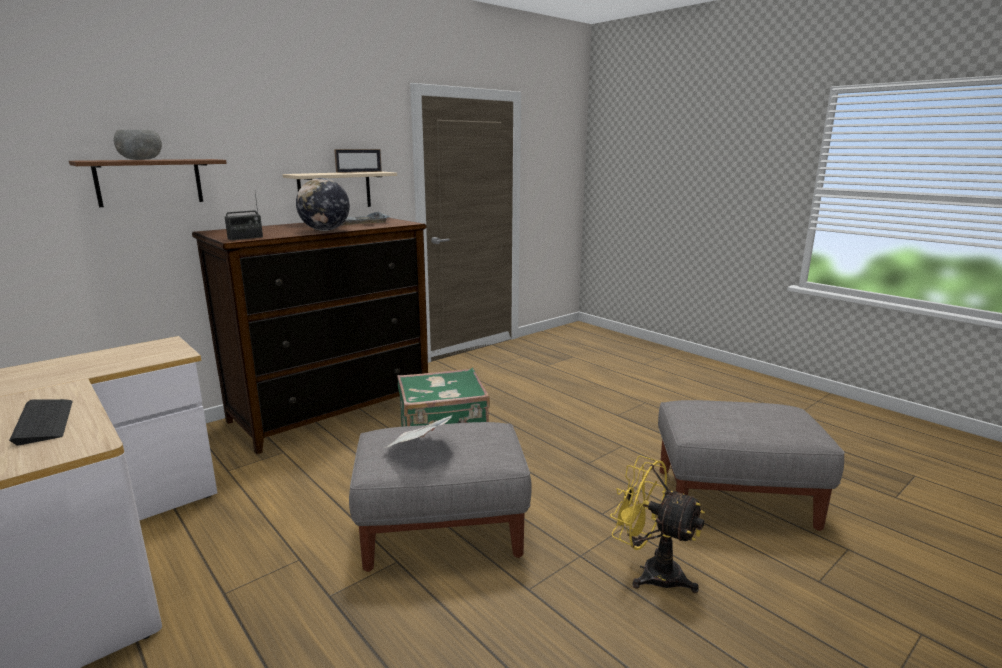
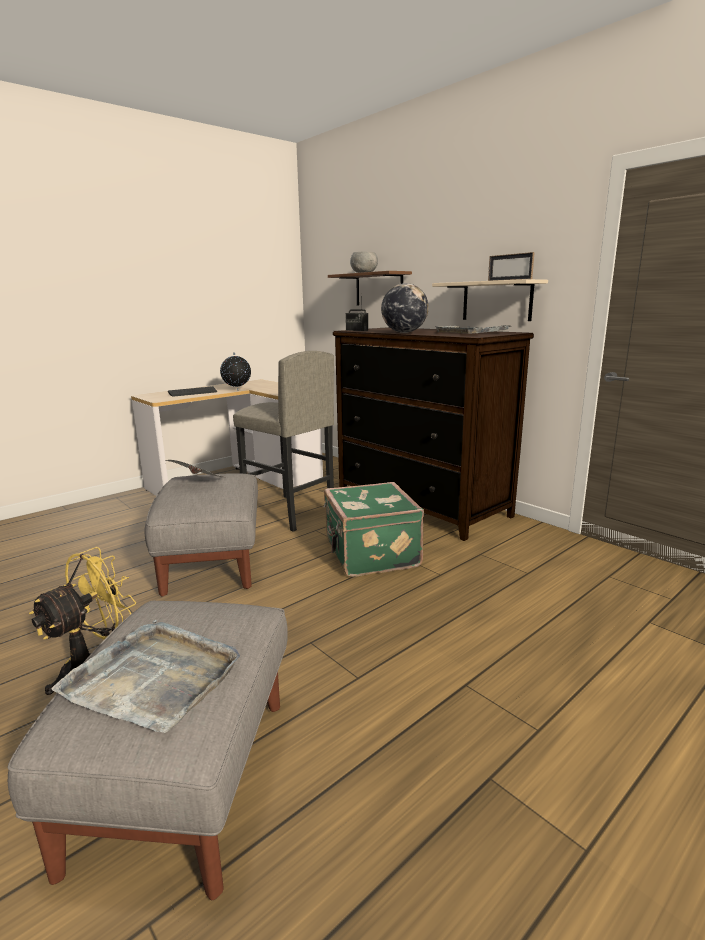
camera: 90 degrees right, 0 degrees up
(84, 386) = (237, 390): none -> globe
(307, 488) = (289, 513): none -> grey stool
(765, 417) = (154, 678): none -> grey tray

